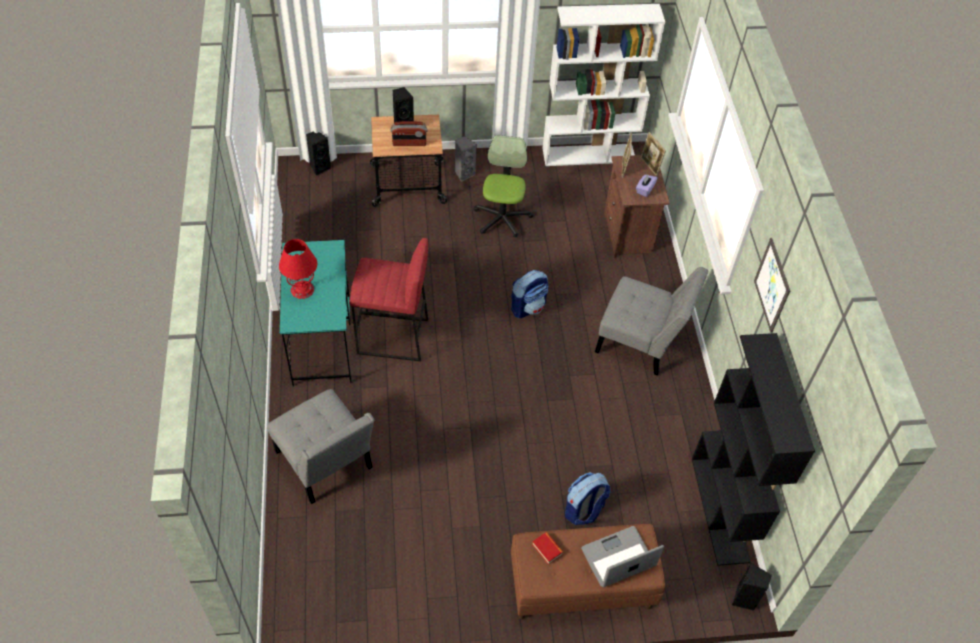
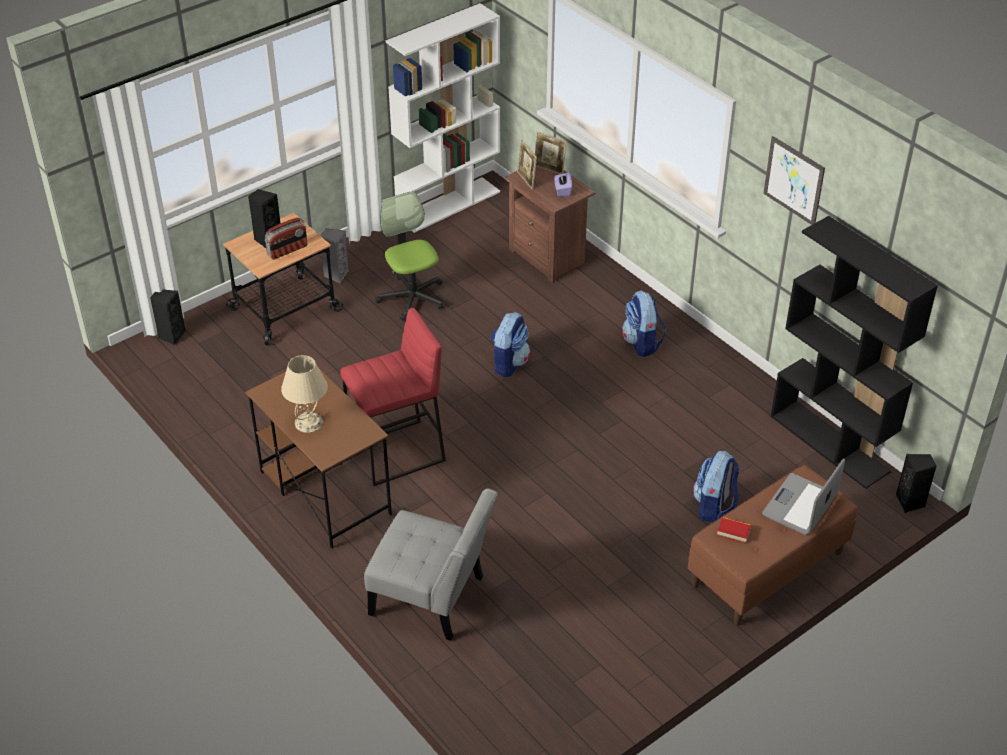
camera: 30 degrees left, 10 degrees down
(302, 290) = (308, 422): red table lamp -> beige table lamp
(322, 340) = (324, 492): turquoise desk -> brown desk
(641, 342) = (642, 343): grey chair -> backpack

